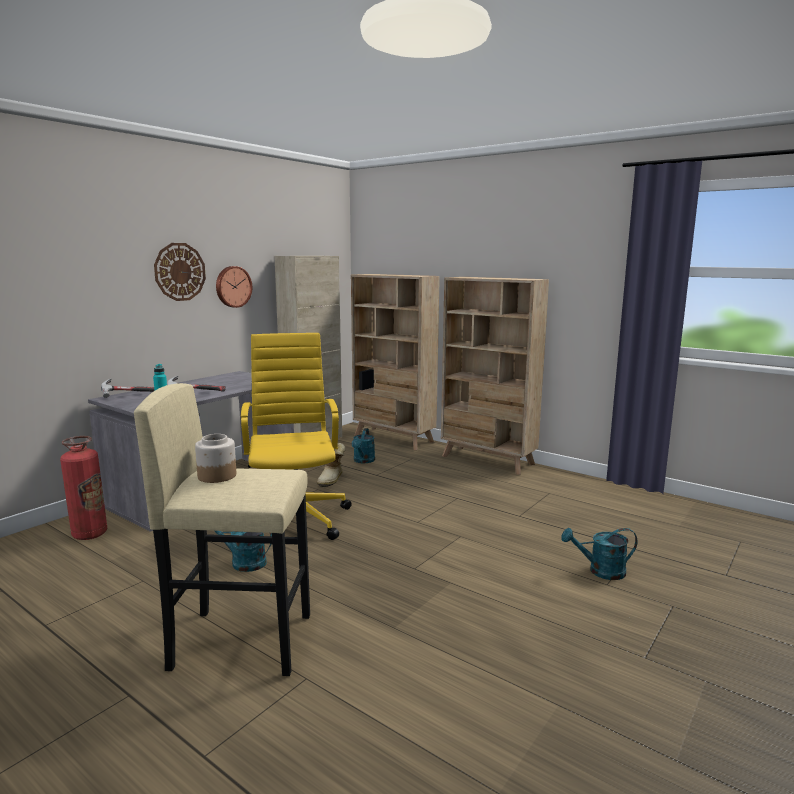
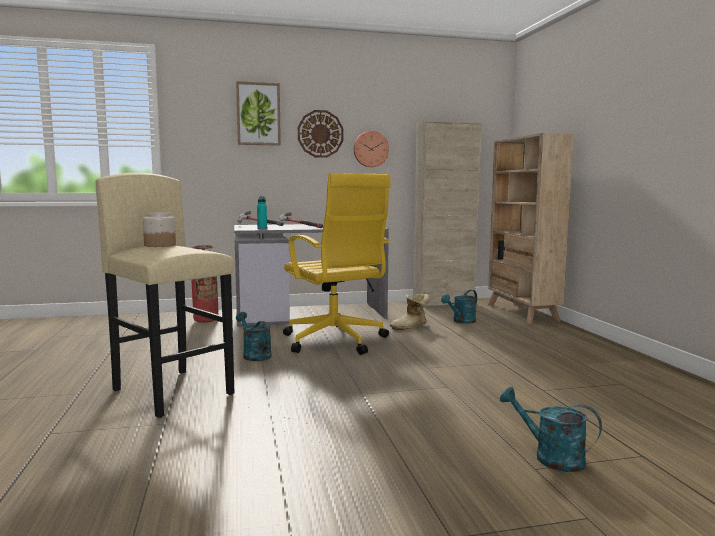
camera: 40 degrees right, 5 degrees down
(104, 249) = (258, 114): none -> picture
(294, 518) = (335, 341): yellow office chair -> yellow office chair turned 120 degrees clockwise
(488, 460) = (595, 345): beige bookcase -> none

